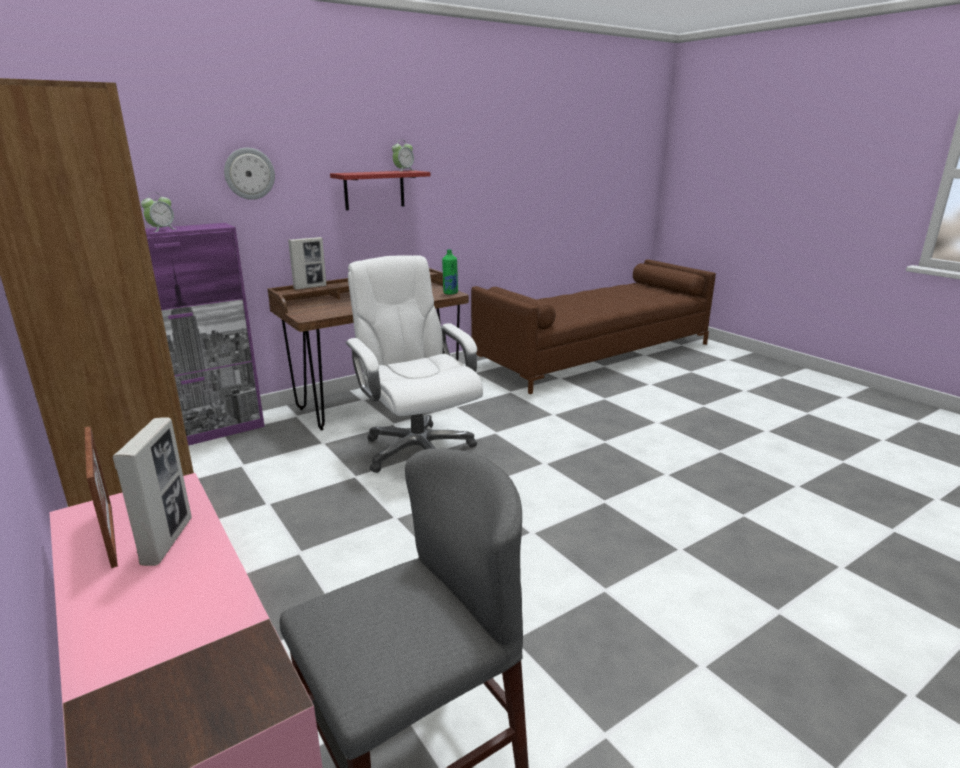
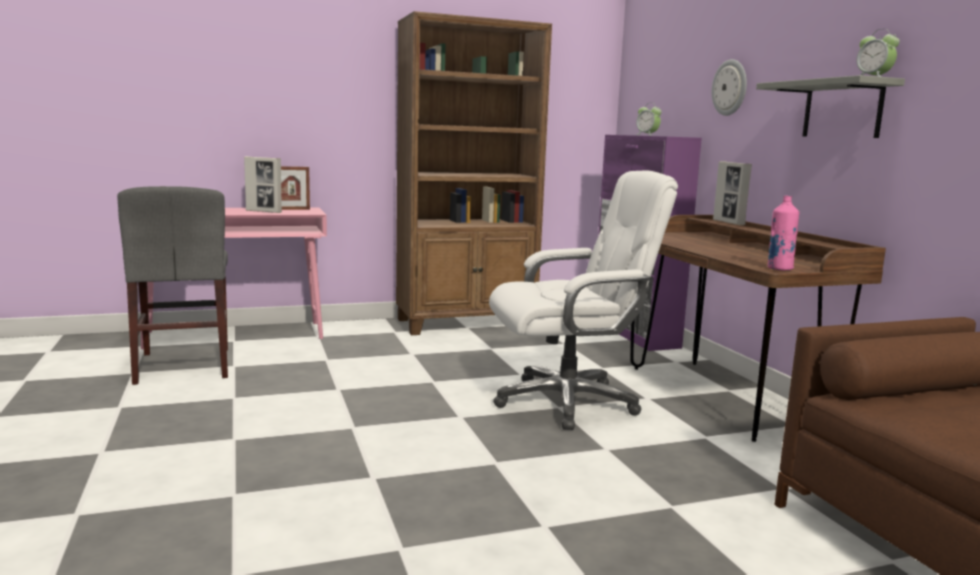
camera: 105 degrees right, 10 degrees down
(374, 190) = (842, 110): red shelf -> grey shelf
(450, 293) = (779, 268): green bottle -> pink bottle

